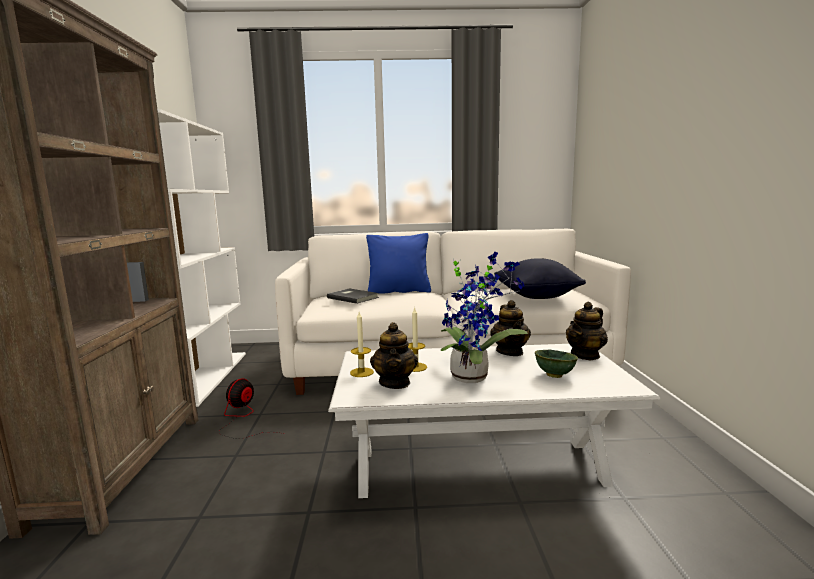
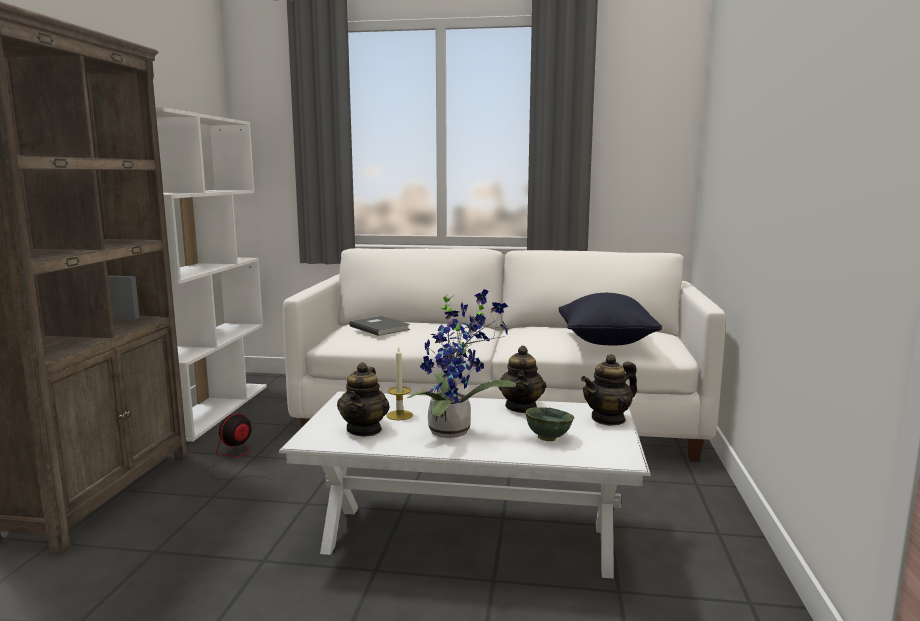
camera: 10 degrees right, 0 degrees up
(361, 372) = (337, 415): candle -> none
(399, 291) = (441, 323): blue pillow -> none

